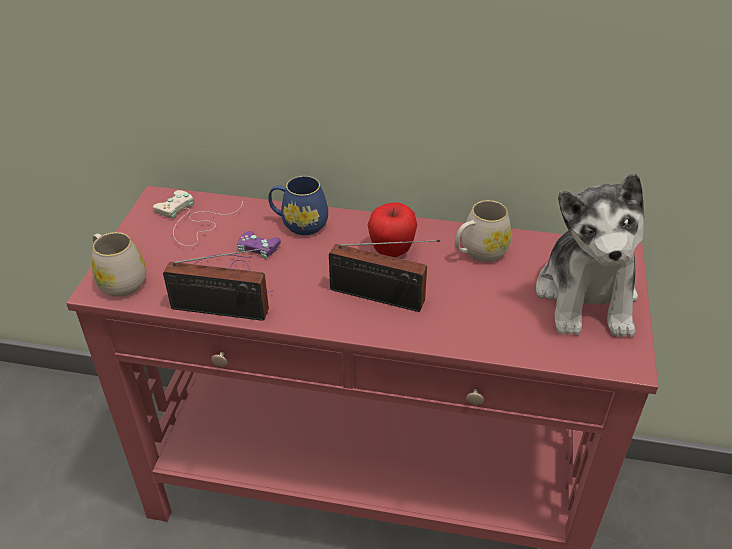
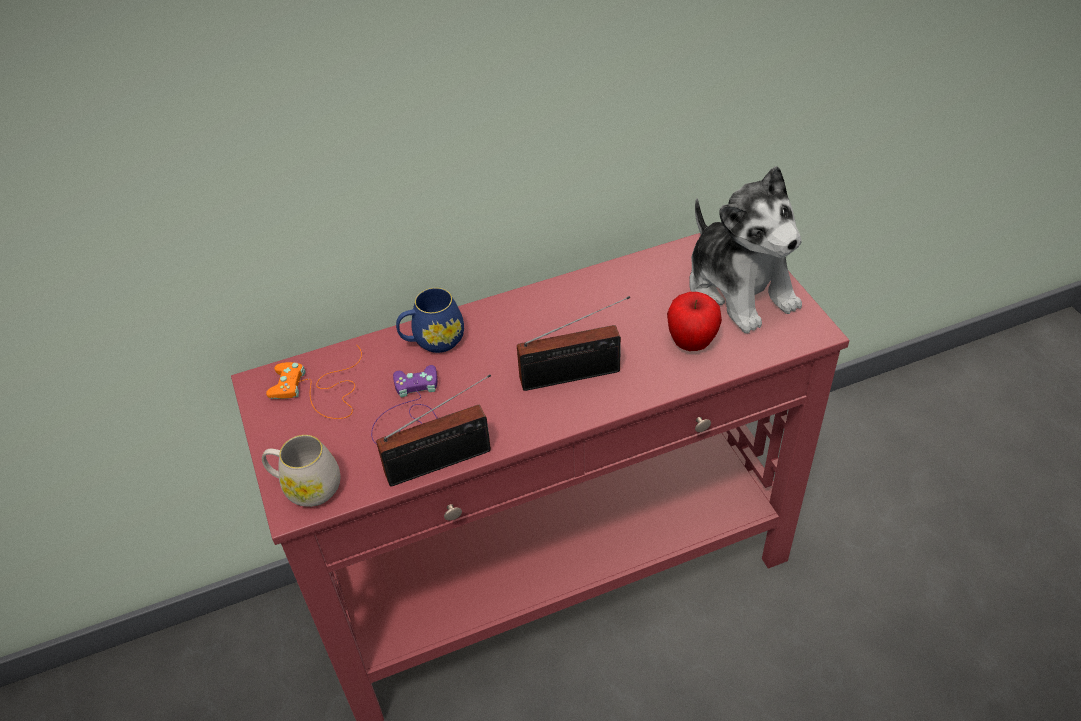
camera: 30 degrees left, 5 degrees up
(192, 221) = (321, 390): white game controller -> orange game controller
(391, 251) = (544, 326): apple -> apple (691, 343)
(479, 252) = (621, 290): white mug -> none

